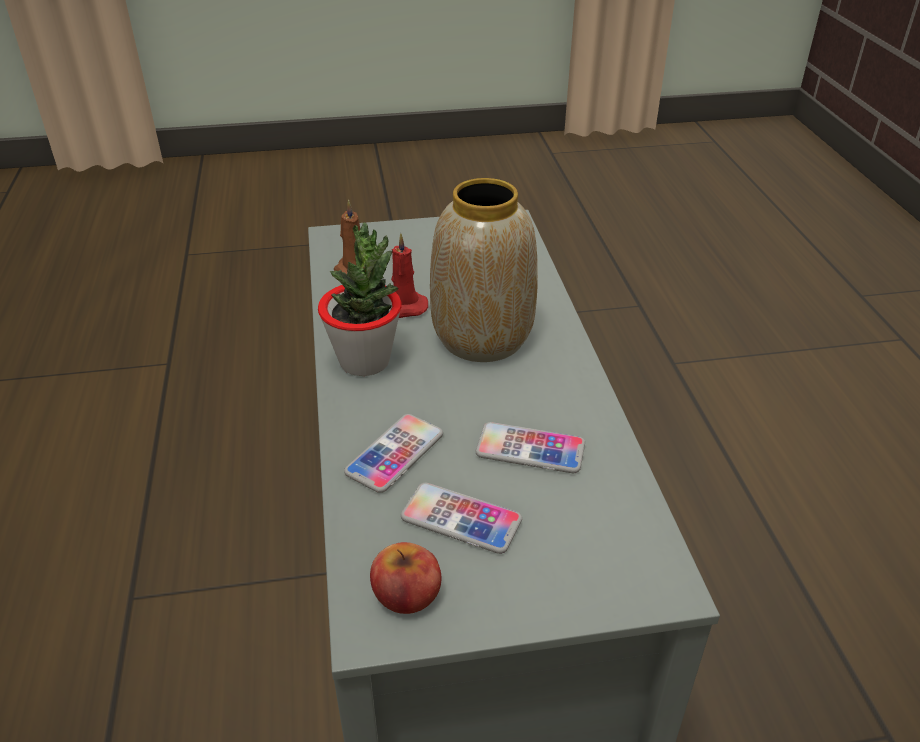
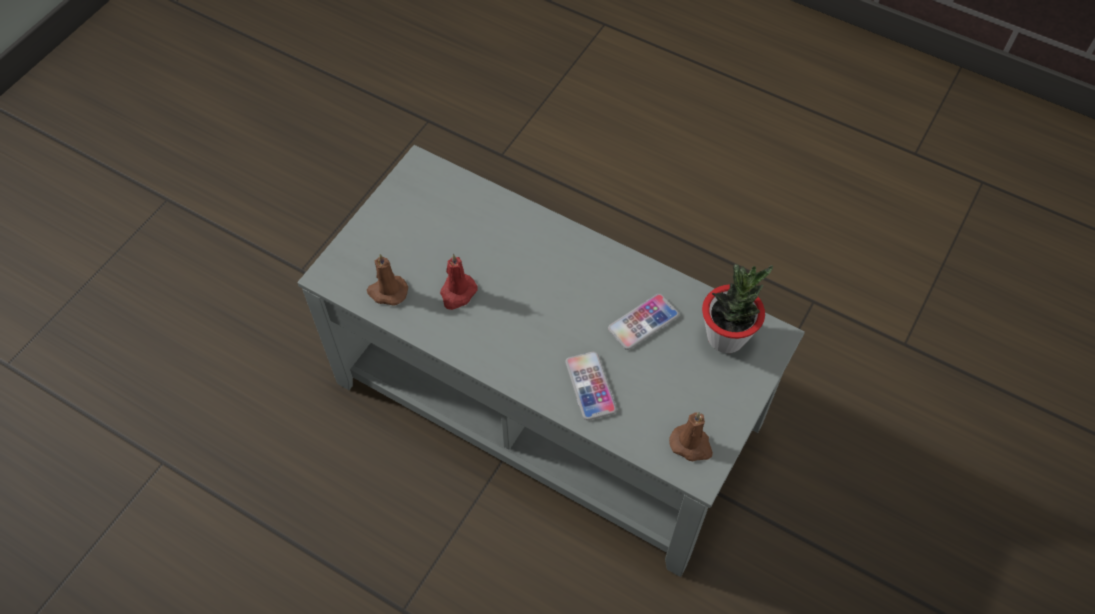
camera: 50 degrees left, 20 degrees up
(365, 361) = (494, 348): potted plant -> potted plant (726, 337)
(406, 593) = (691, 445): apple -> brown candle
(461, 519) = (664, 389): phone -> none
(483, 337) = (530, 273): vase -> none

